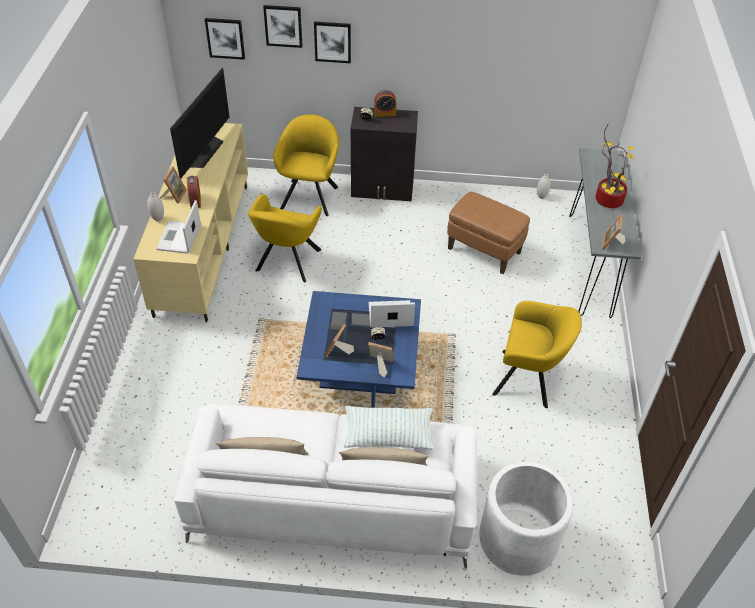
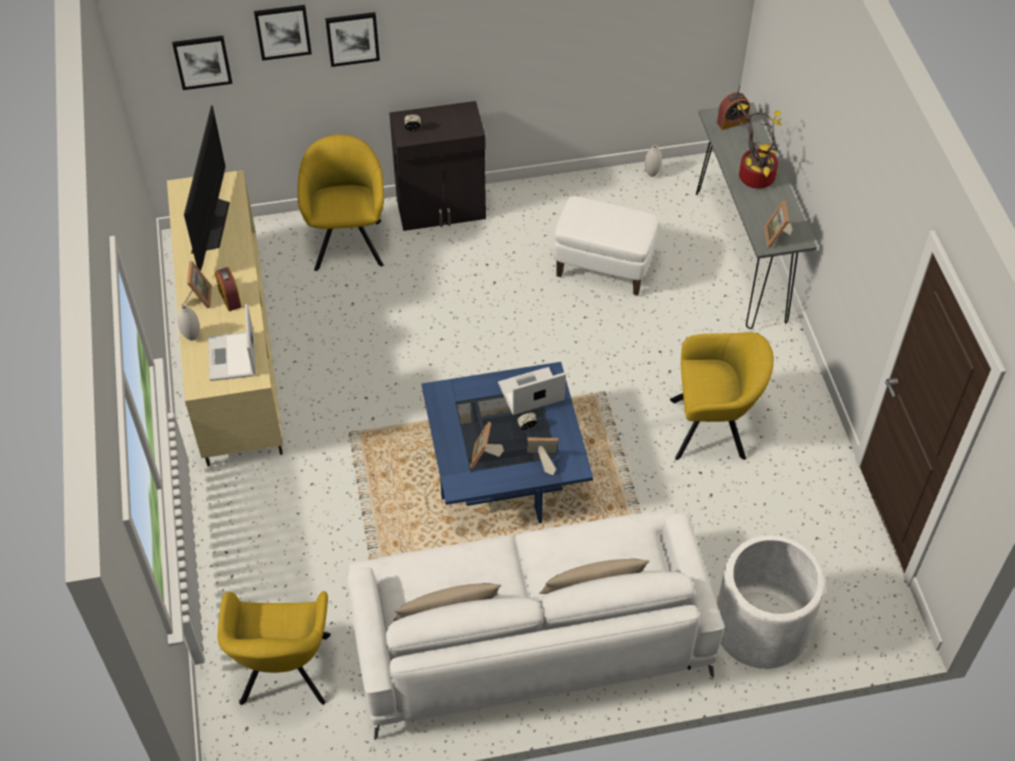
camera: 15 degrees left, 5 degrees up
(286, 262) = (354, 346): yellow armchair -> yellow armchair (284, 674)
(385, 113) = (434, 114): alarm clock -> alarm clock (732, 122)
(388, 435) = (583, 545): pillow -> none
(484, 251) = (604, 268): brown ottoman -> white ottoman

